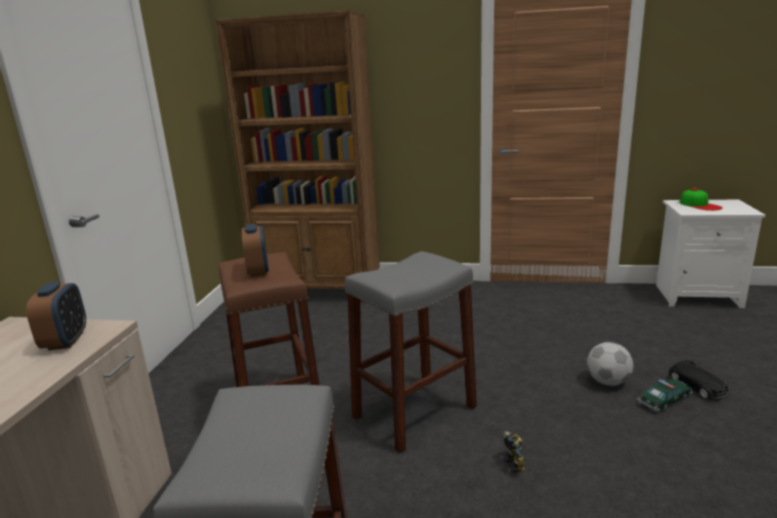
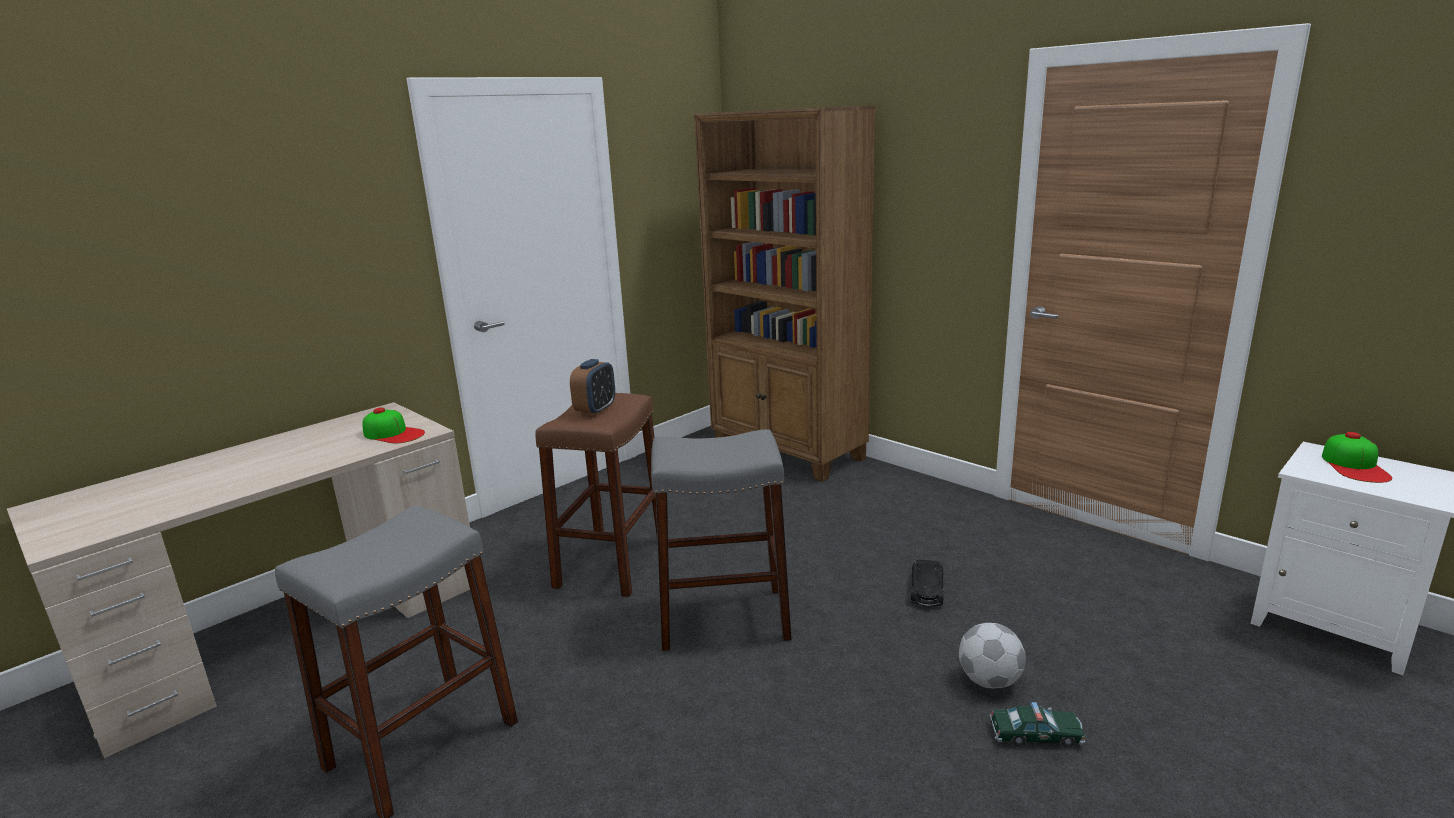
camera: 35 degrees right, 0 degrees up
(66, 341) = (393, 433): alarm clock -> cap
(515, 464) = (755, 714): toy robot -> none
(697, 386) = (1115, 741): black toy car -> black toy car (926, 591)

